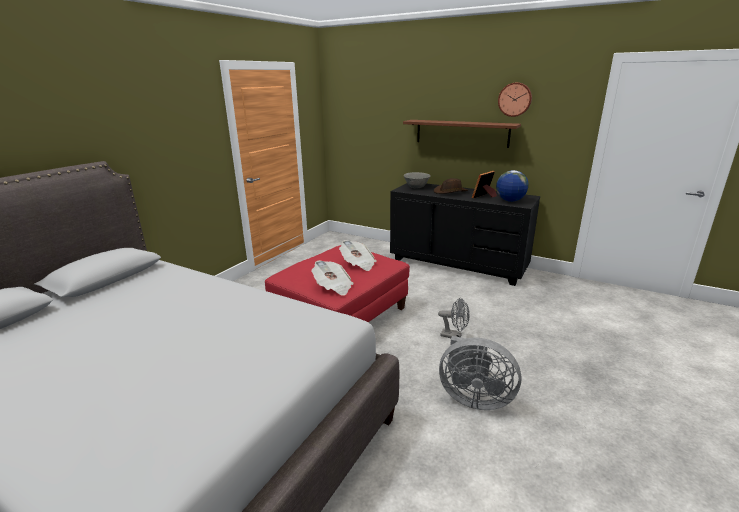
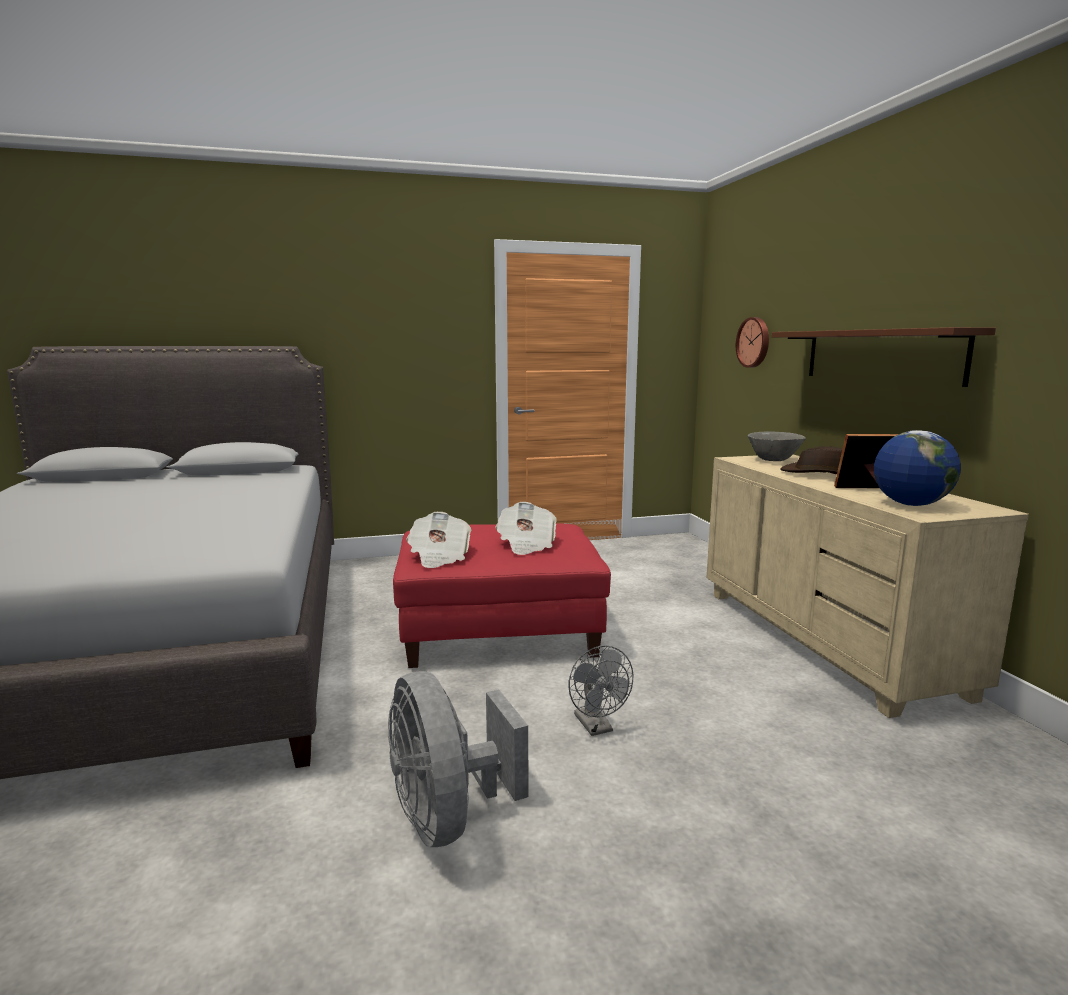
camera: 45 degrees right, 10 degrees down
(457, 265) = (823, 640): black dresser -> beige dresser
(515, 99) = (985, 271): wall clock -> wall clock (754, 342)

